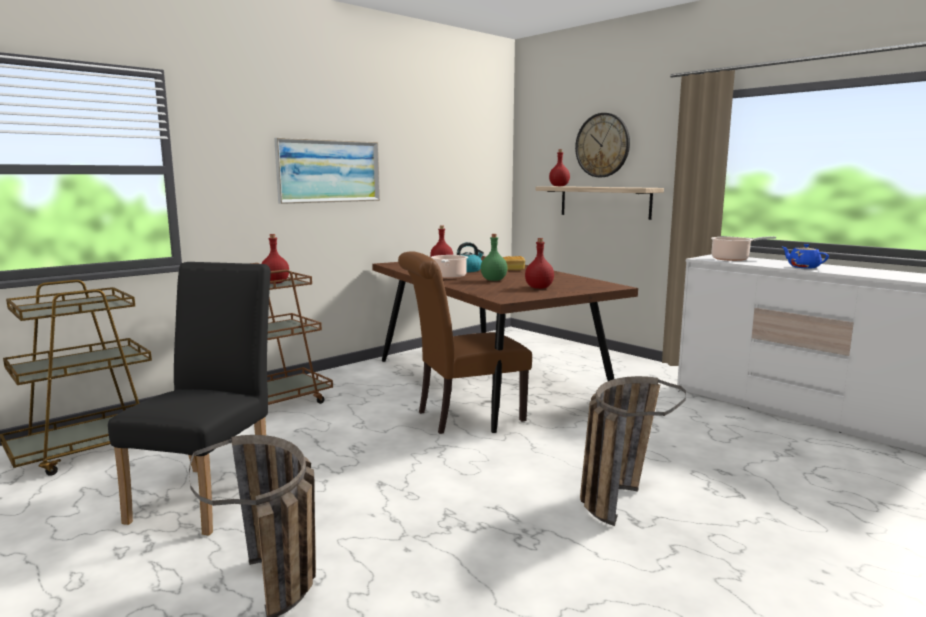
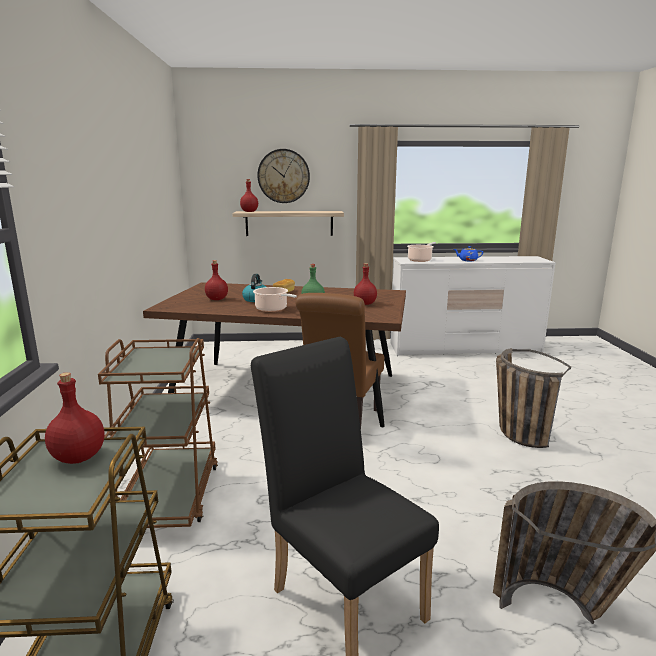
camera: 50 degrees left, 5 degrees up
(275, 283) = (167, 357): red bottle -> red bottle (77, 458)
(329, 171) = (111, 213): picture -> none

